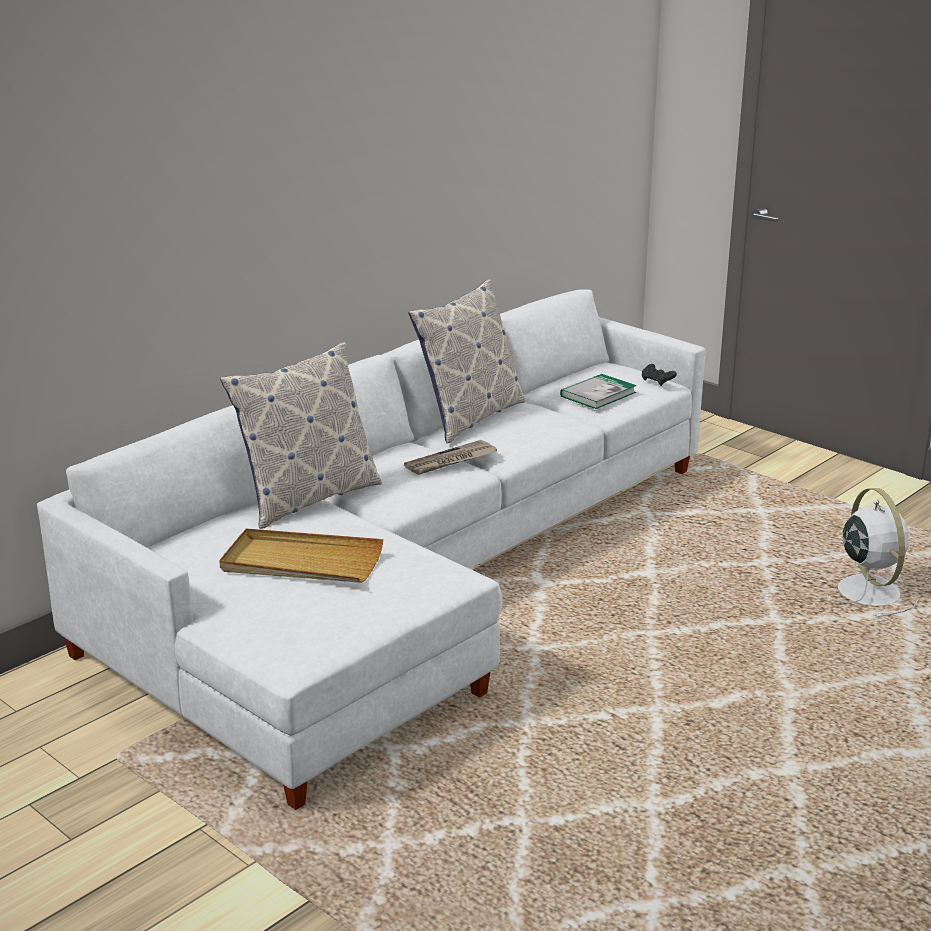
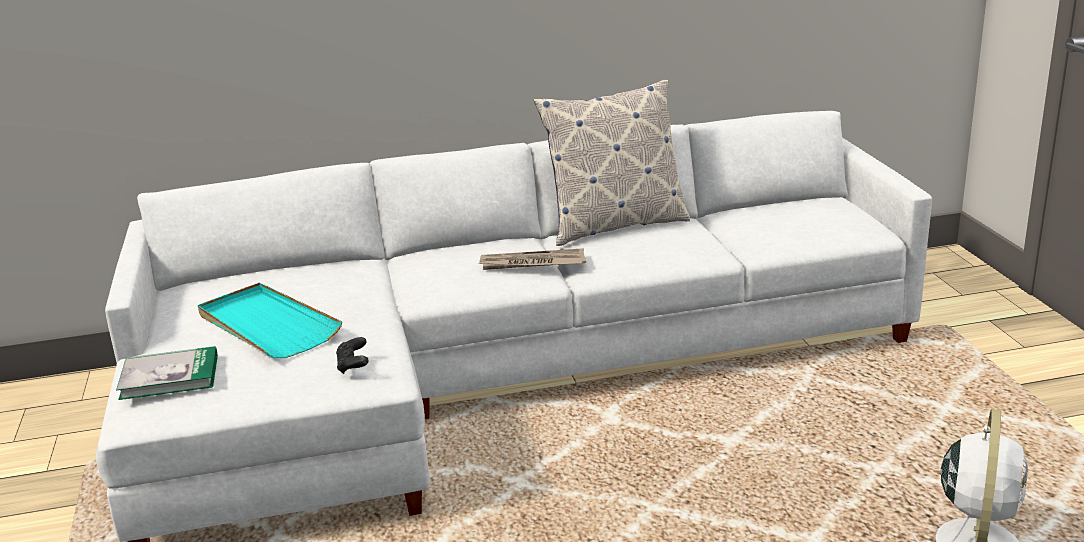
camera: 35 degrees right, 0 degrees up
(301, 562) = (267, 326): beige tray -> turquoise tray
(307, 498) = (365, 269): pillow -> none
(598, 394) = (776, 228): book -> book (169, 377)
(657, 381) = (863, 226): black game controller -> black game controller (353, 365)

